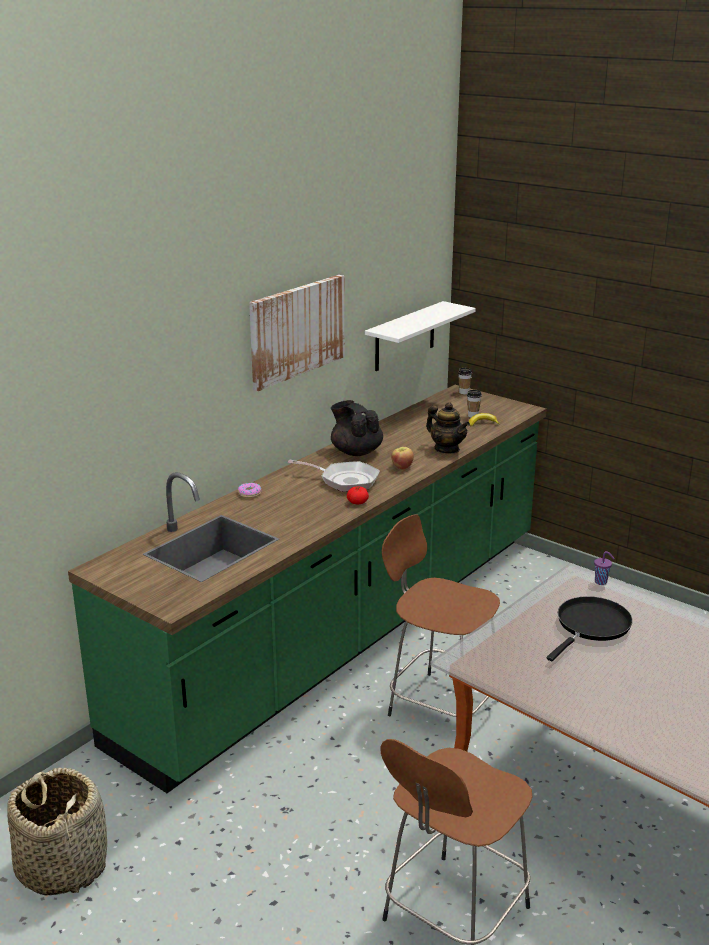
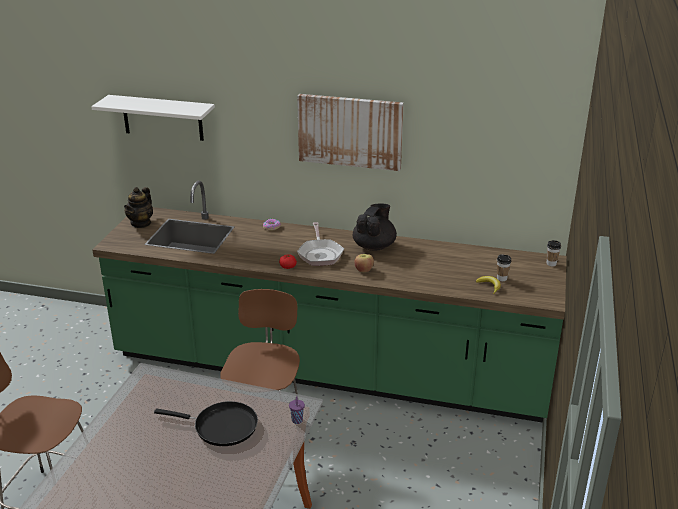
camera: 65 degrees right, 5 degrees up
(63, 865) = (55, 343): basket -> none
(405, 336) = (494, 184): white shelf -> white shelf (162, 118)
(447, 449) = (416, 281): teapot -> teapot (141, 223)

